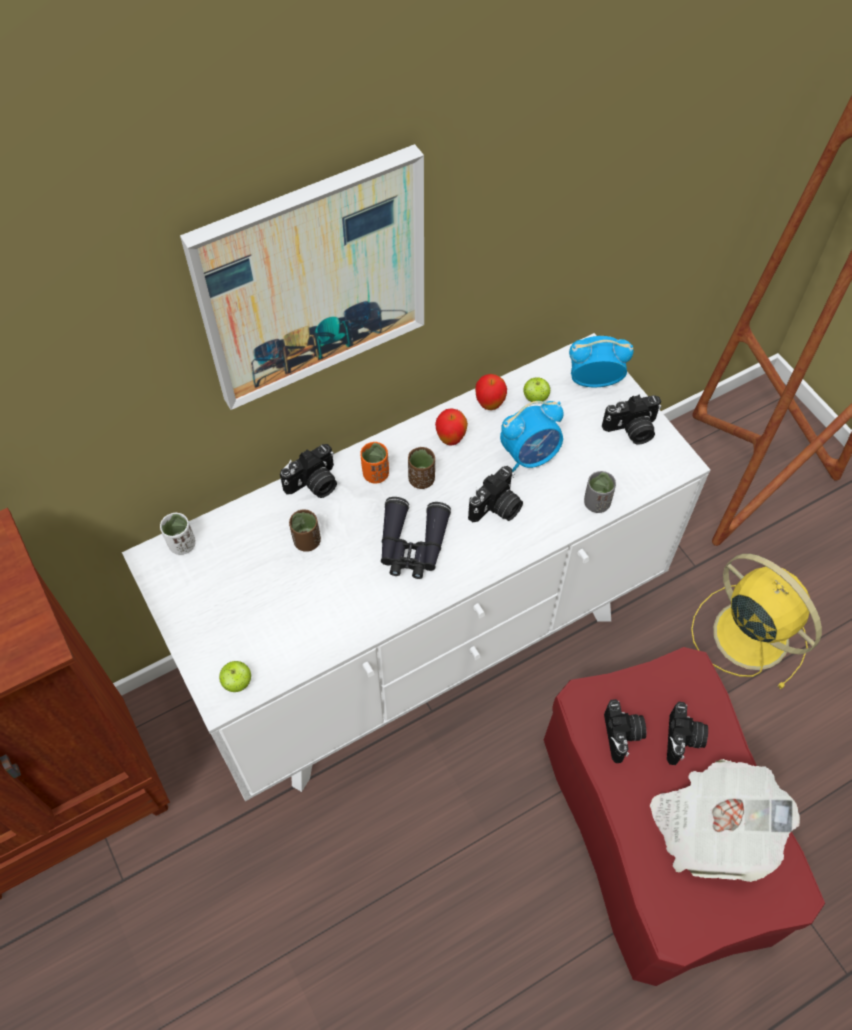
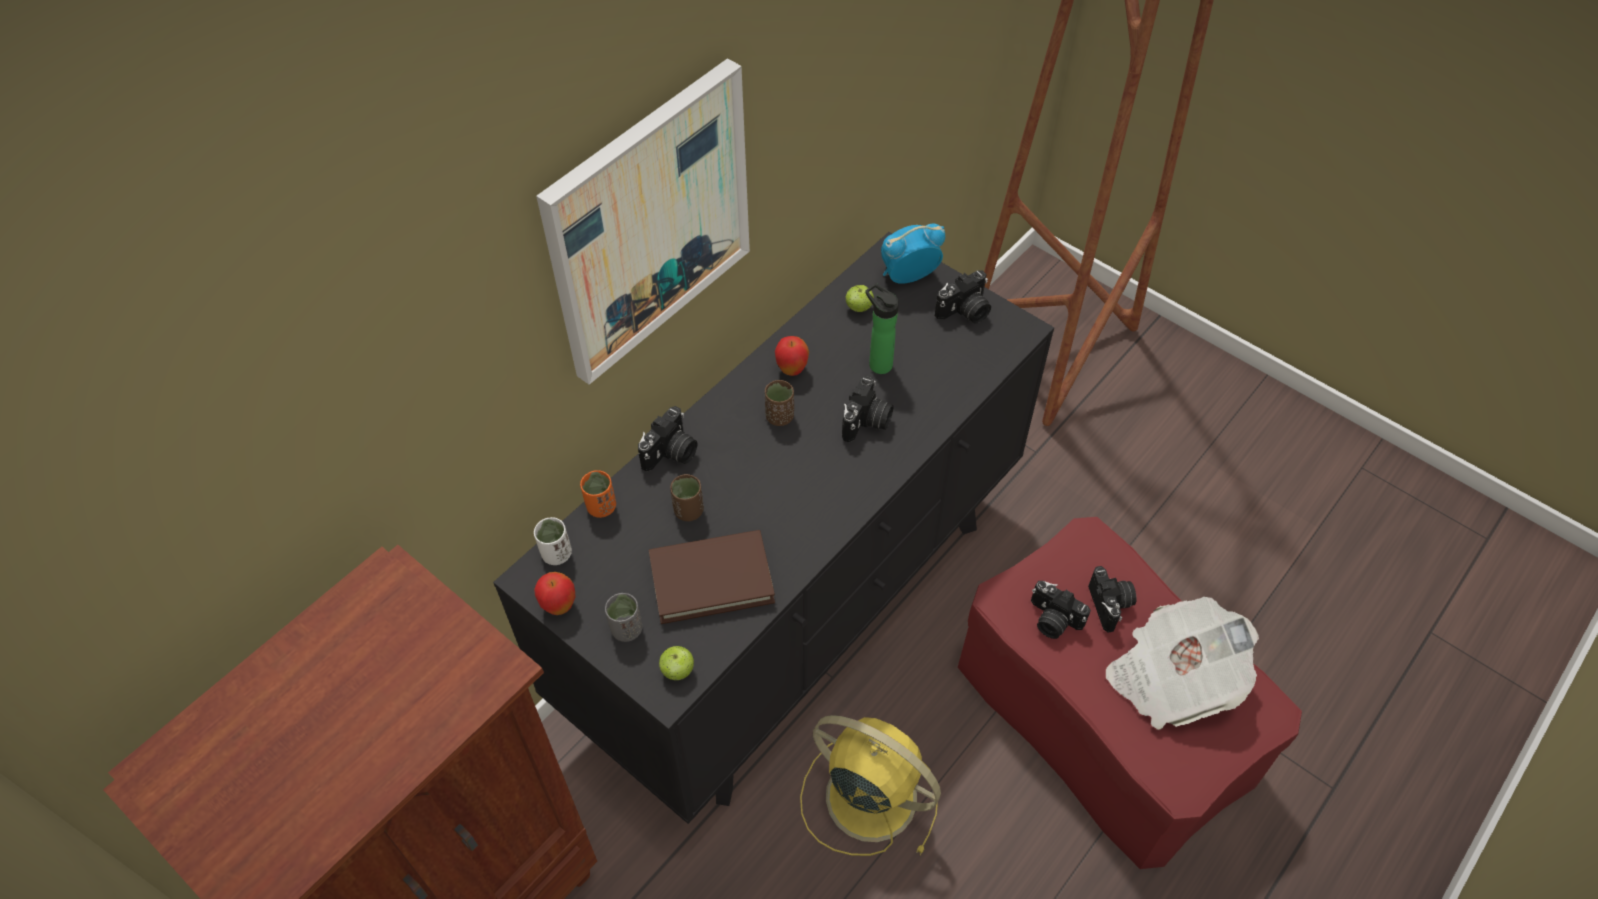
camera: 20 degrees left, 5 degrees down
(300, 610) = (711, 579): none -> brown book
(375, 474) = (730, 425): orange cup -> orange cup (601, 507)
(412, 546) = (798, 482): black binoculars -> none
(423, 638) = (794, 608): white dresser -> black dresser
(489, 404) = (816, 326): apple -> apple (559, 606)
(530, 455) = (877, 363): alarm clock -> bottle
(596, 503) = (961, 389): grey cup -> grey cup (626, 629)
(623, 735) = (1052, 620): camera -> camera turned 150 degrees clockwise
(748, 632) = (1111, 499): yellow fan -> yellow fan (867, 795)

